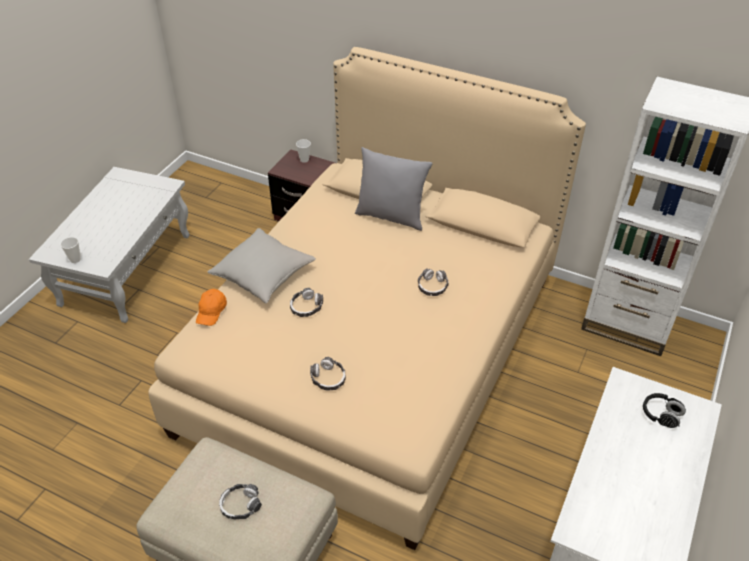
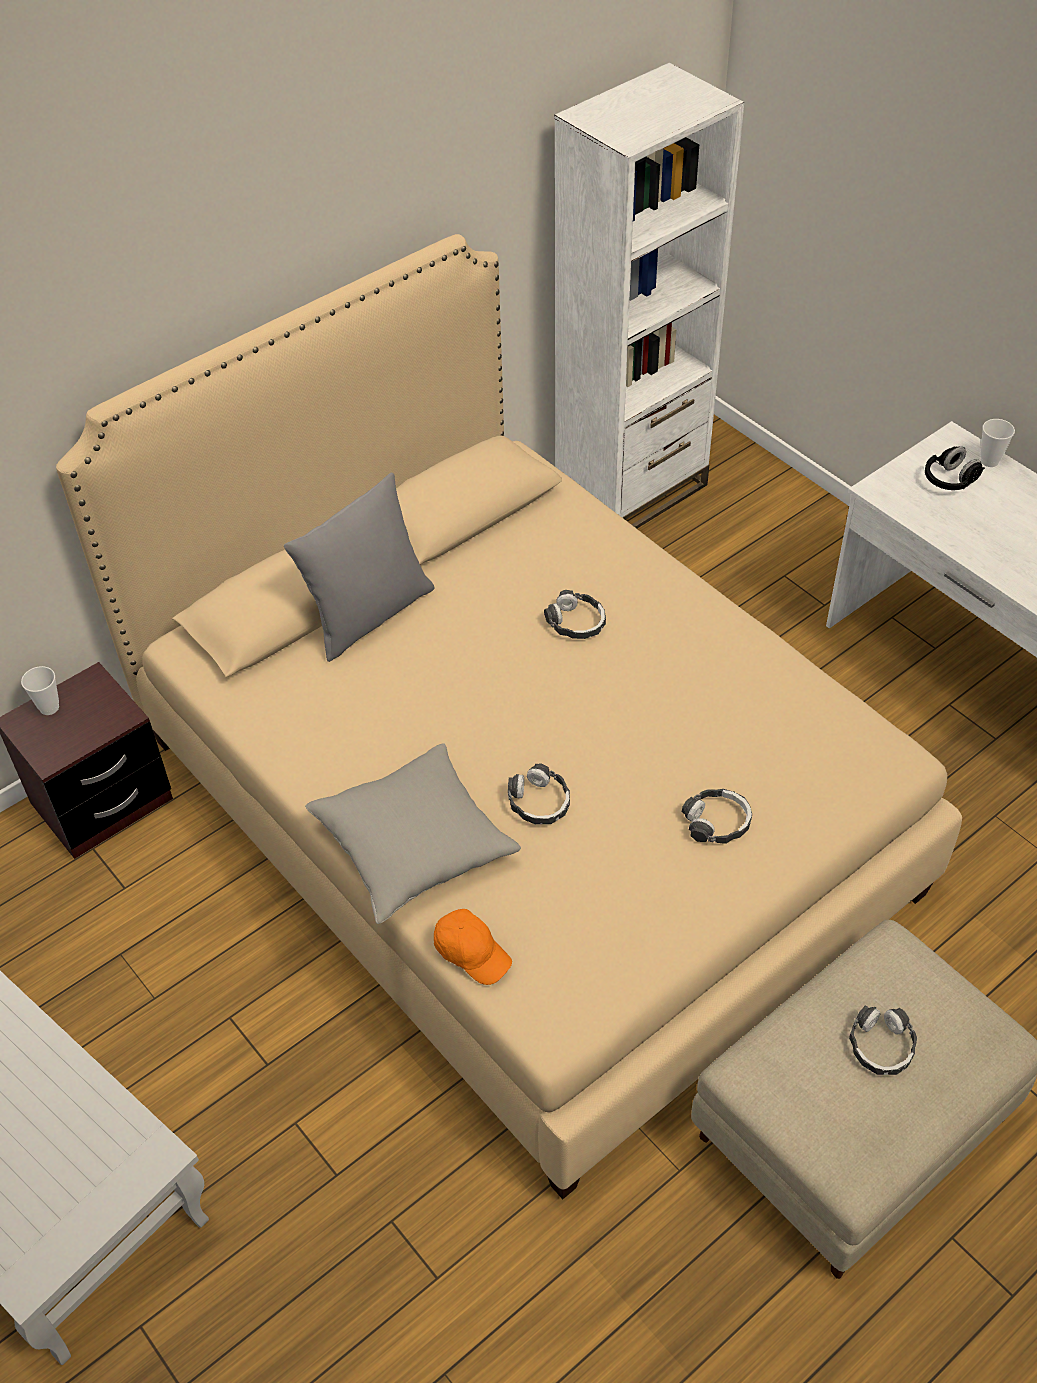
camera: 65 degrees left, 5 degrees up
(75, 259) = (92, 1214): cup -> cup (989, 461)

